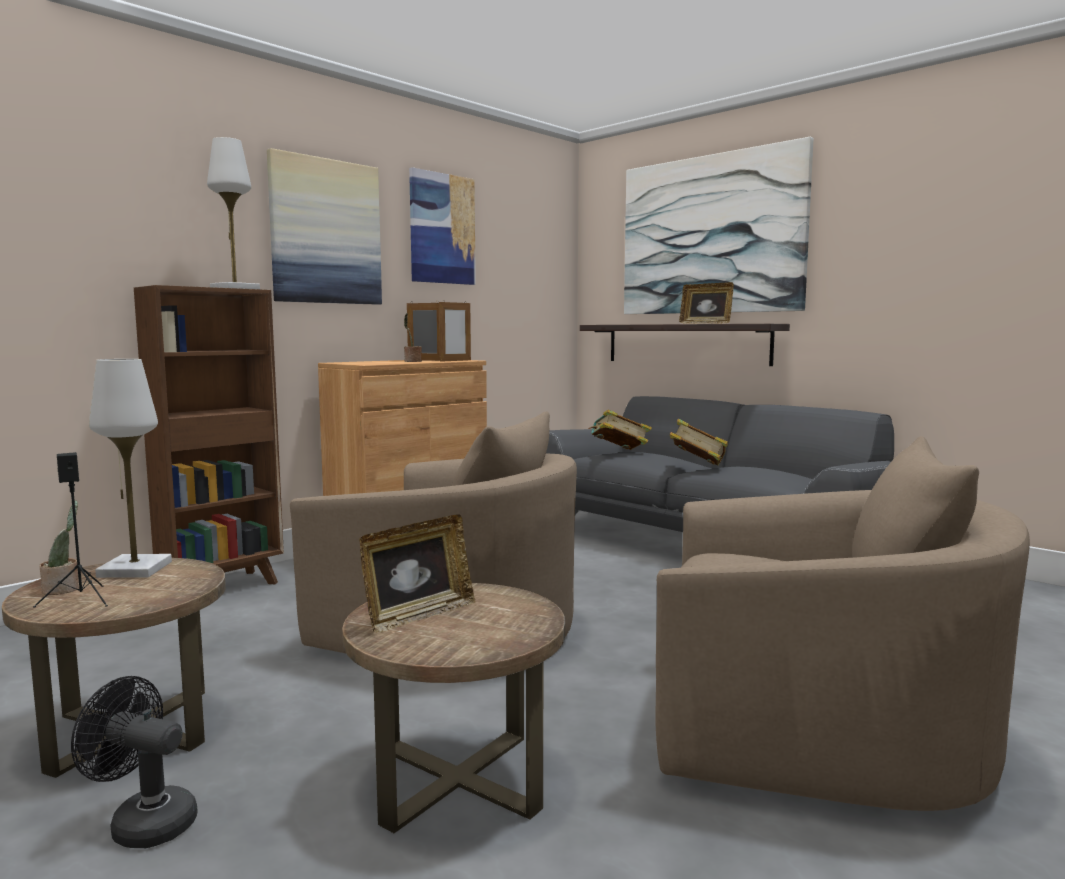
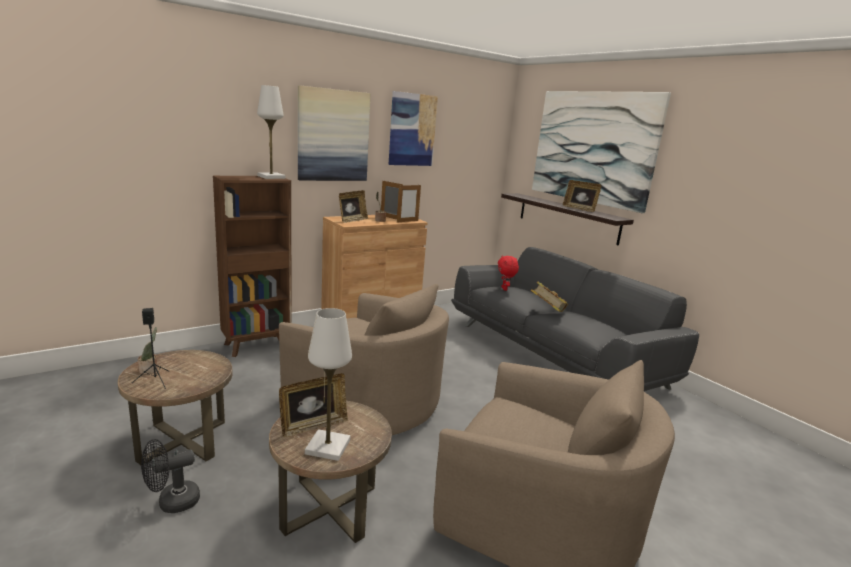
camera: 10 degrees right, 10 degrees up
(134, 569) = (189, 359): white table lamp -> white table lamp (327, 447)
(143, 822) = (172, 502): black fan -> black fan turned 60 degrees counterclockwise
(369, 362) = (352, 220): none -> picture frame
(618, 452) = (505, 289): book -> red plush toy

